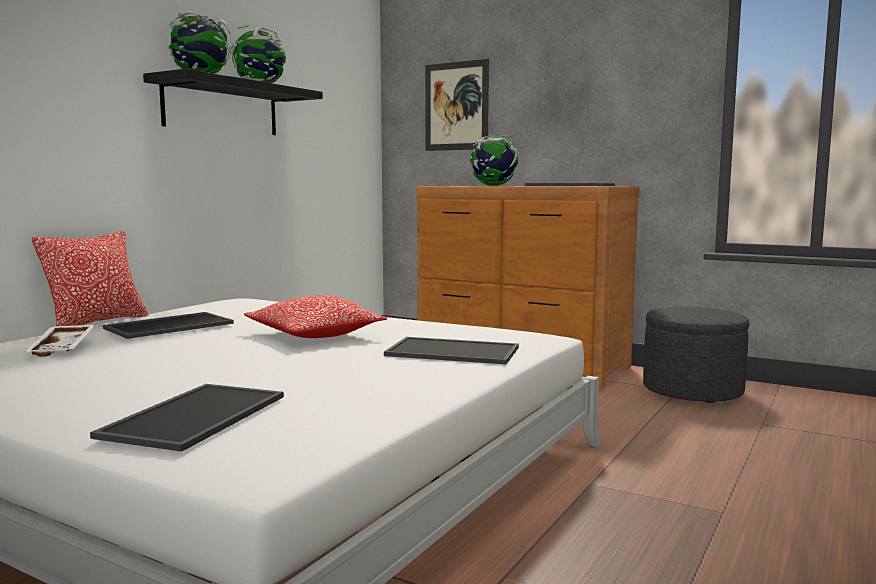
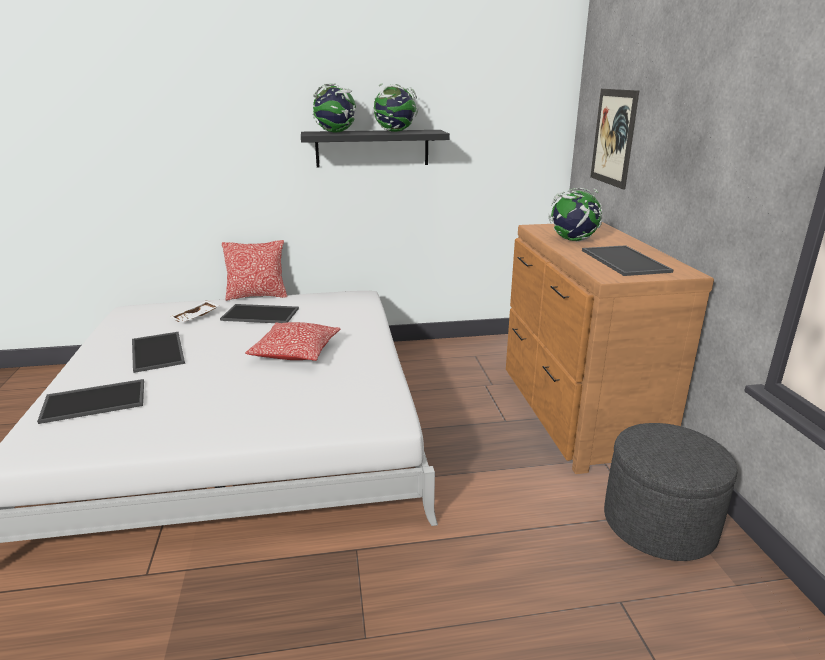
camera: 50 degrees right, 15 degrees up
(454, 351) = (303, 407): tray -> tray (159, 352)

